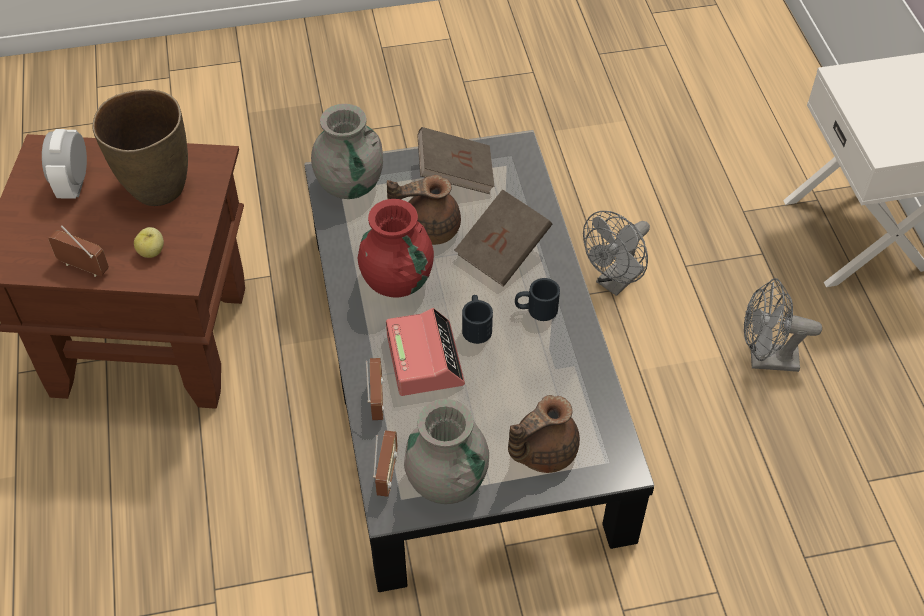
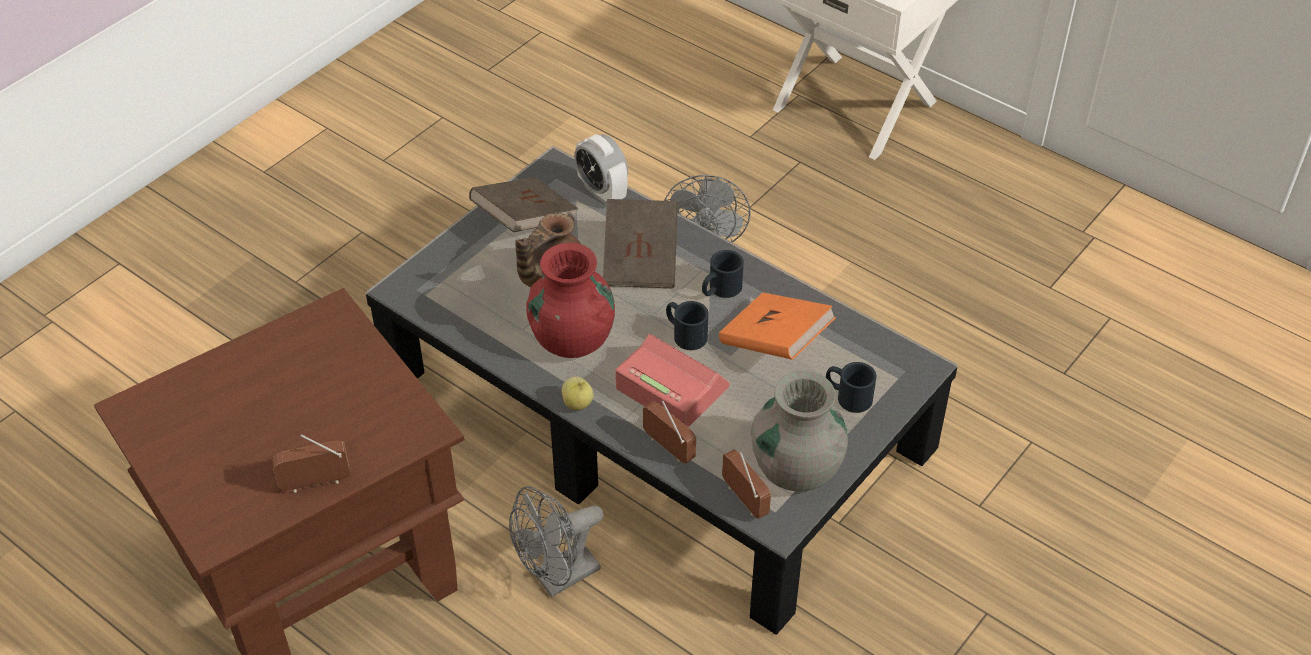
camera: 40 degrees left, 5 degrees down
(74, 184) = (209, 418): alarm clock -> alarm clock (602, 192)
(152, 252) = (370, 427): apple -> apple (578, 403)
(157, 189) = (307, 372): brown vase -> none
(350, 184) = (434, 285): grey vase -> none
(532, 375) = (775, 343): none -> orange book
(542, 451) = (847, 396): brown teapot -> black mug
(765, 359) = (886, 244): grey fan -> grey fan (558, 578)

